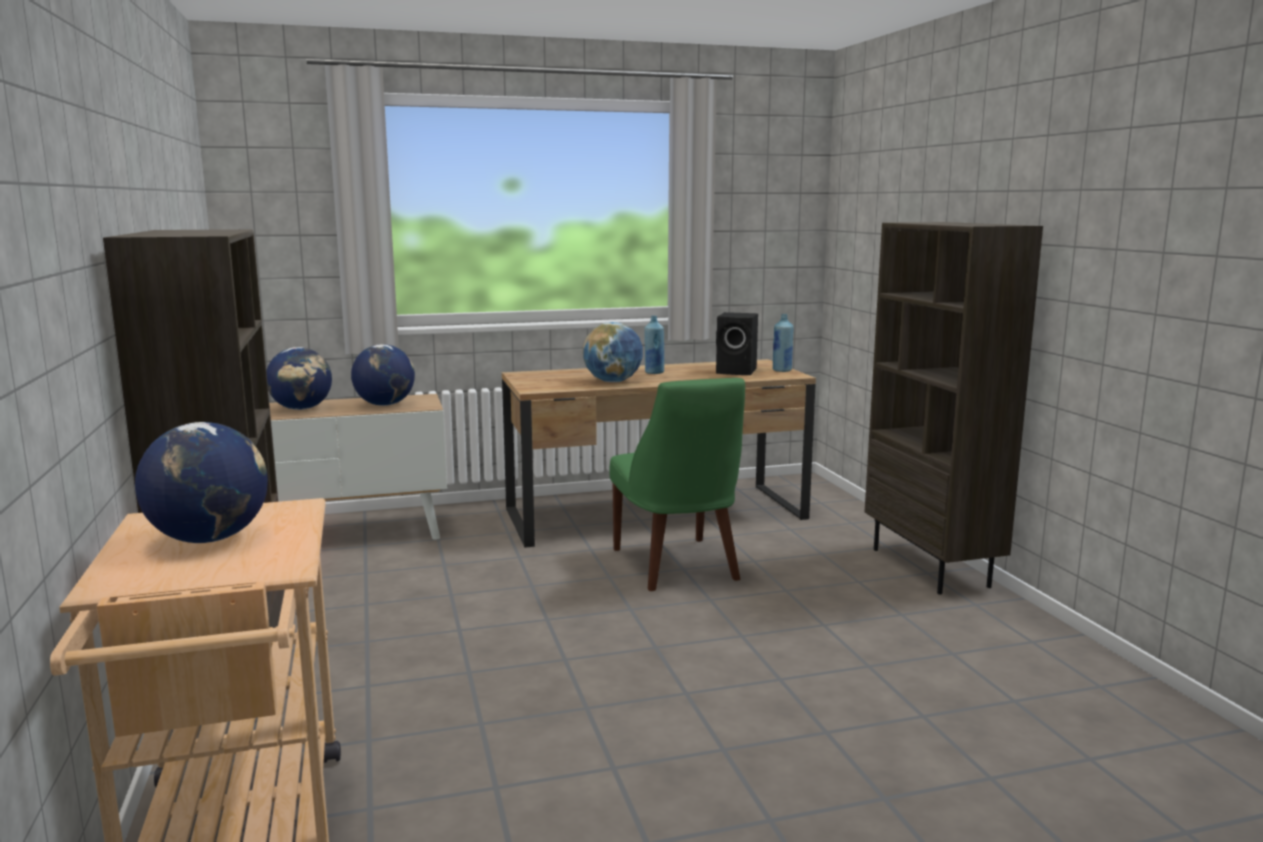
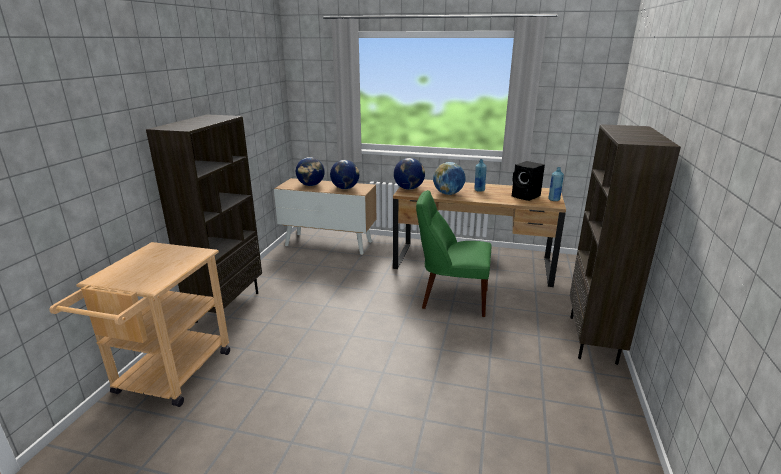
camera: 30 degrees right, 10 degrees up
(209, 539) = (153, 263): globe -> globe (409, 188)
(677, 566) = (451, 299): green chair -> green chair turned 90 degrees clockwise

